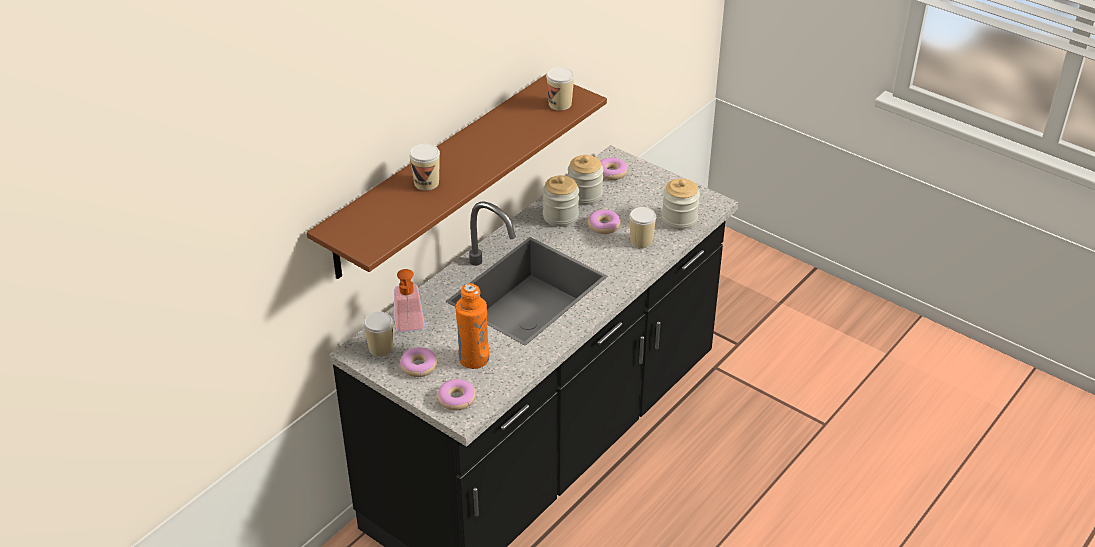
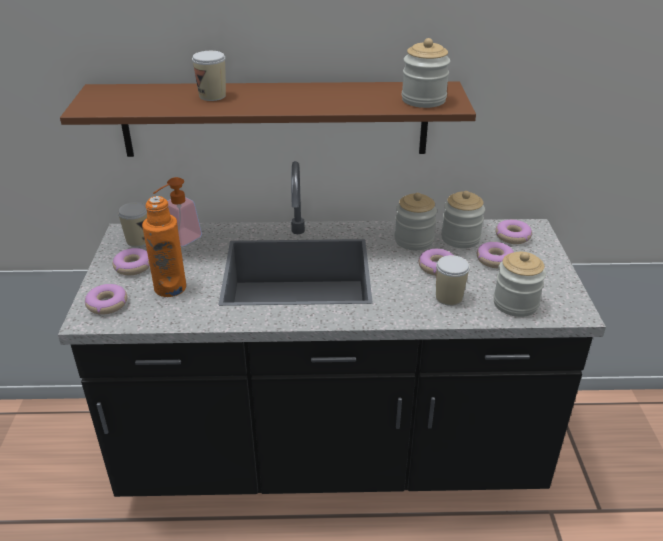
camera: 50 degrees right, 5 degrees down
(560, 104) = (423, 100): cup -> jar
(627, 197) = (494, 260): none -> donut

